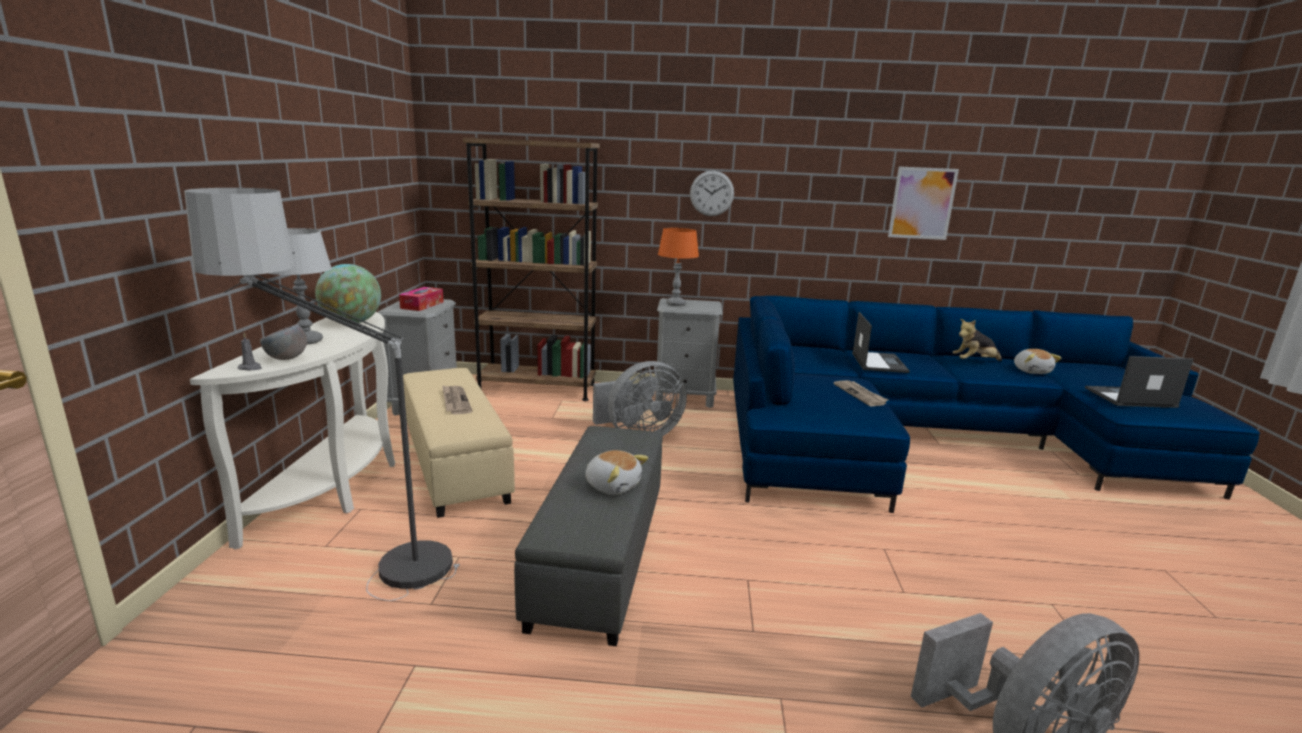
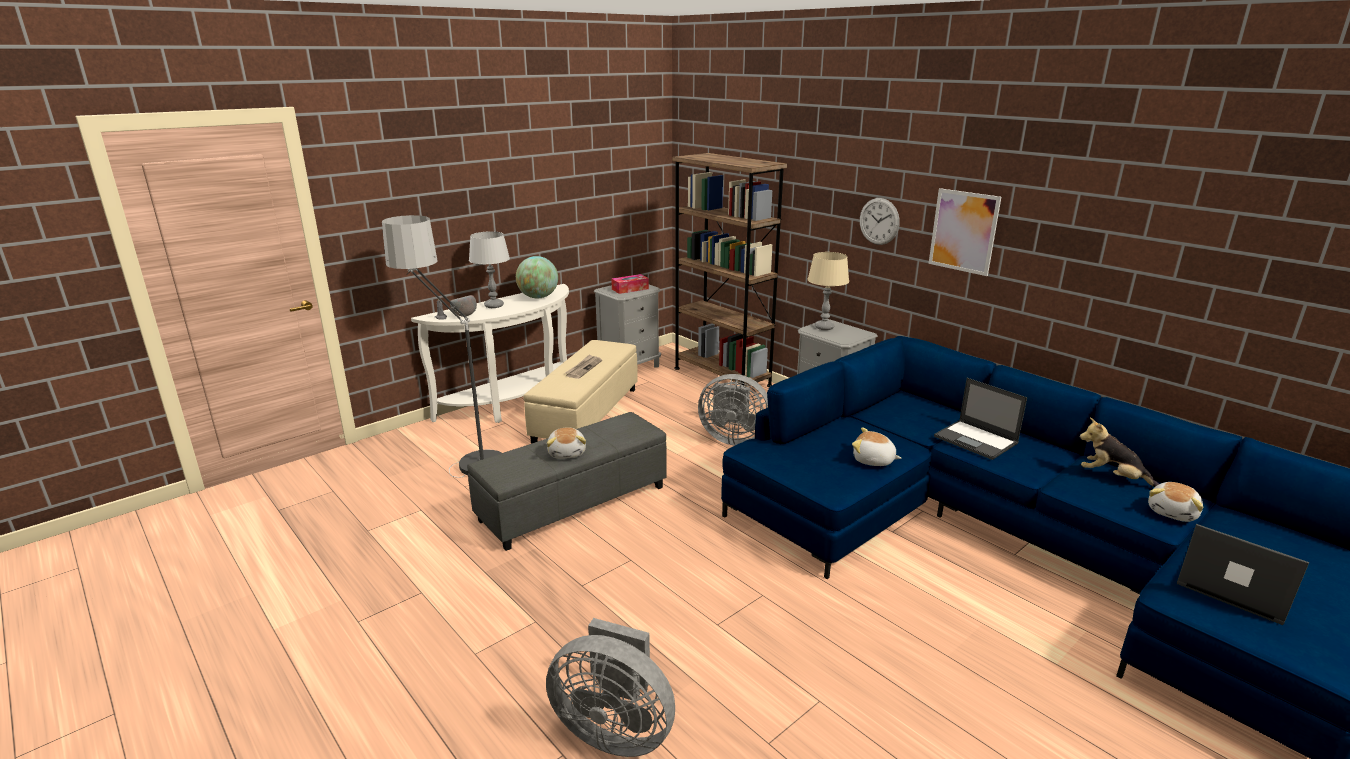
camera: 45 degrees right, 5 degrees up
(676, 304) = (824, 327): orange table lamp -> beige table lamp
(860, 394) = (873, 460): newspaper -> plush toy
(878, 362) = (976, 440): laptop -> laptop turned 90 degrees clockwise
(922, 203) = (1108, 263): picture -> picture (963, 231)

